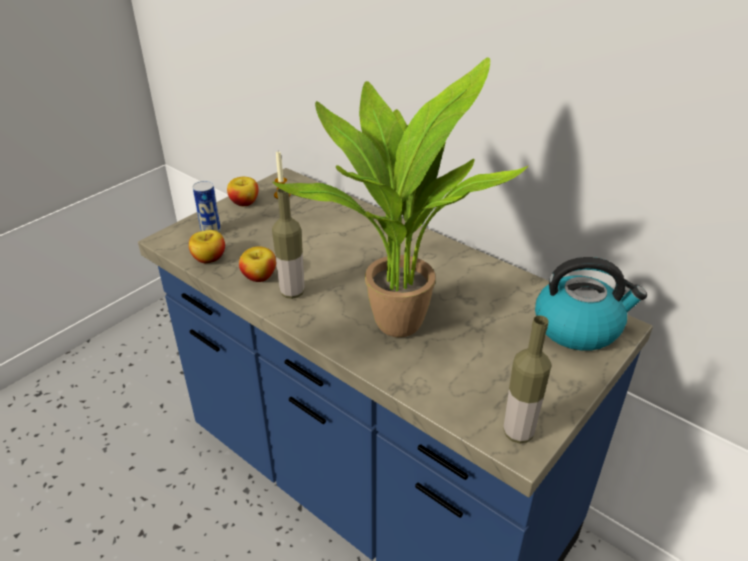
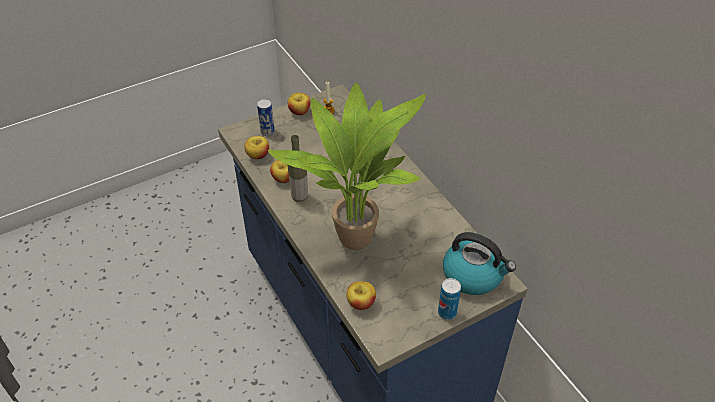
camera: 20 degrees right, 10 degrees up
(454, 402) = (361, 303): none -> apple
(518, 433) = (388, 334): bottle -> none
(578, 381) = (447, 312): none -> can

